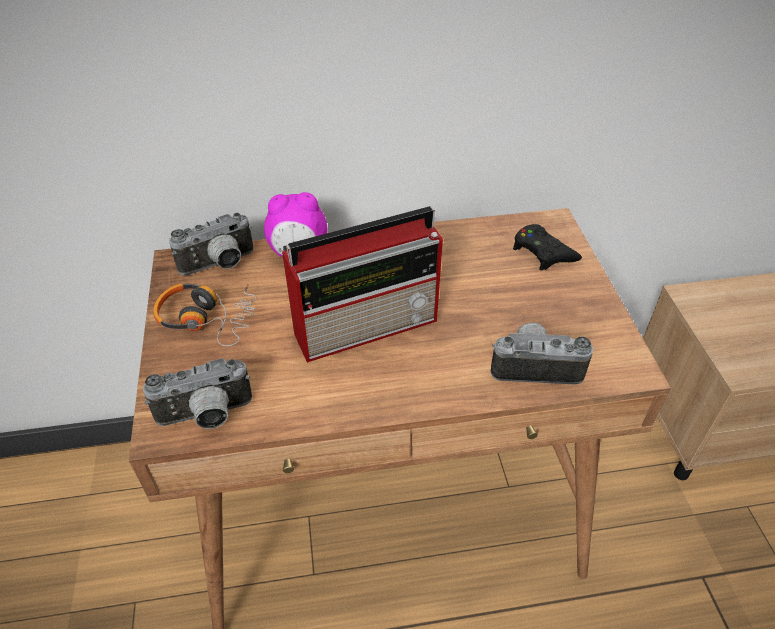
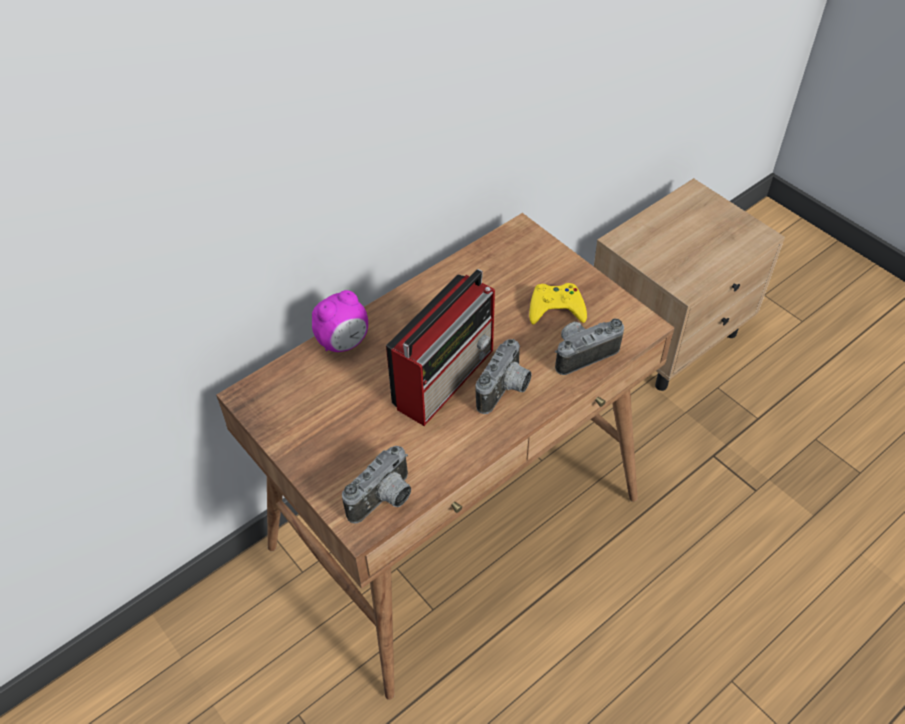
camera: 30 degrees left, 5 degrees up
(207, 318) = (317, 429): headphones -> none
(220, 265) = (287, 382): camera -> camera (506, 391)
(538, 309) = (556, 308): none -> yellow game controller
(543, 252) = (529, 260): black game controller -> none

